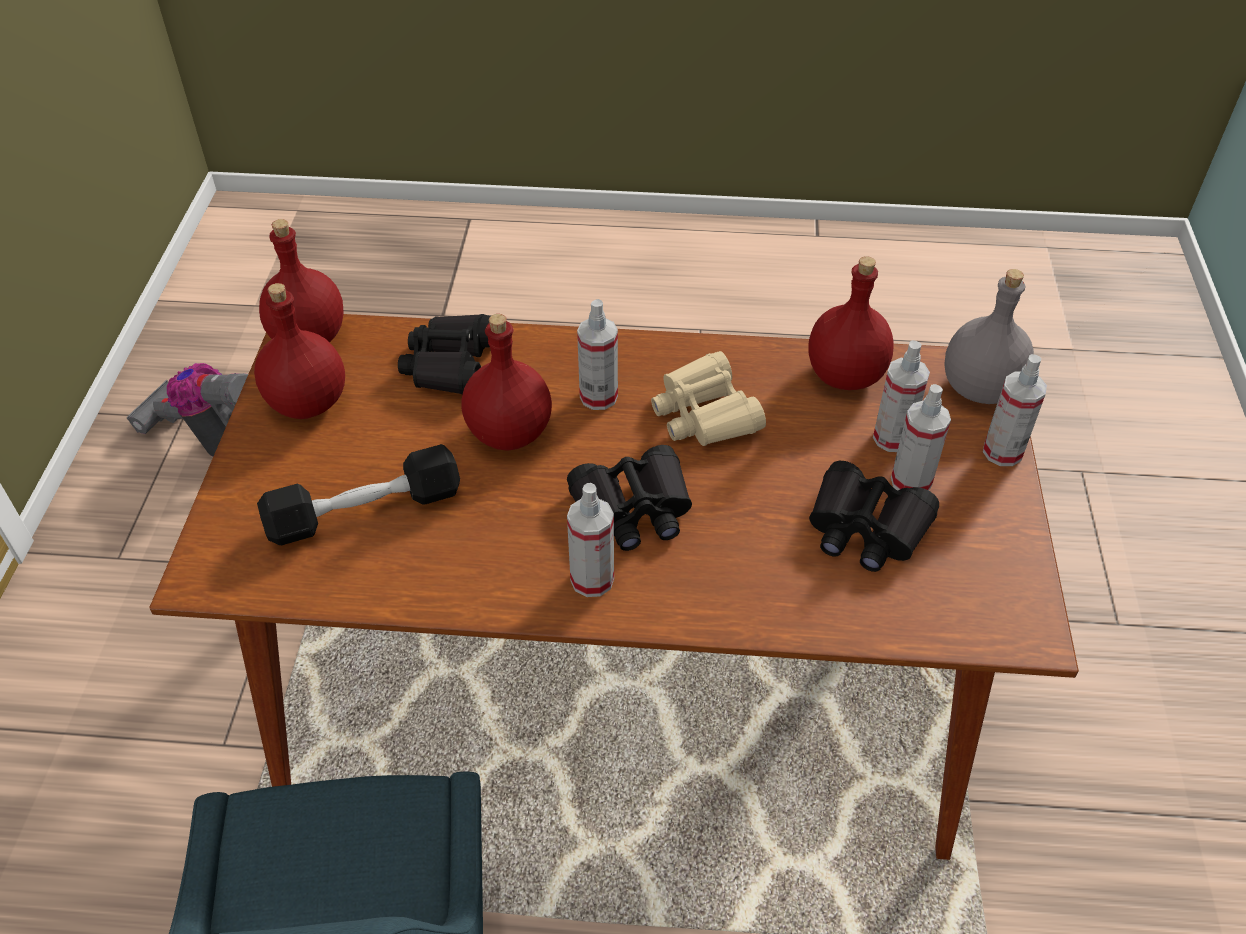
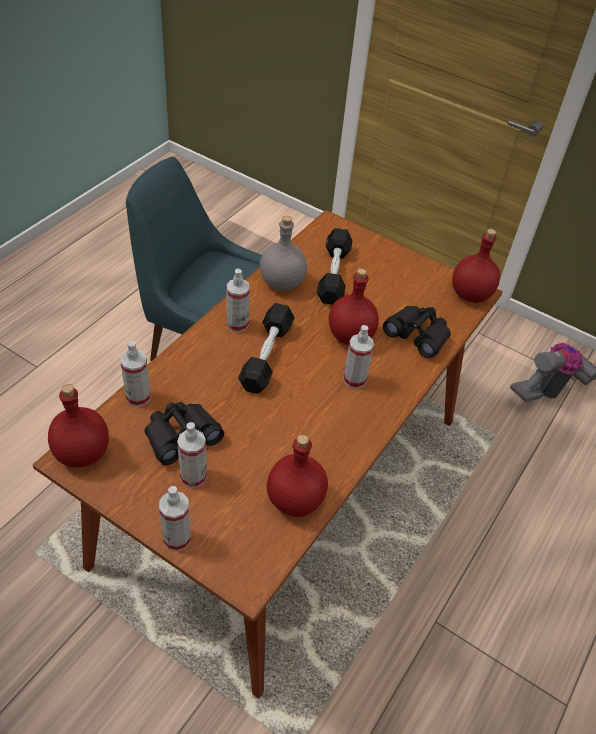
camera: 115 degrees right, 0 degrees up
(307, 402) = (420, 280): red bottle -> red bottle (83, 453)
(633, 509) = (266, 356): black binoculars -> black dumbbell
(704, 413) = (311, 416): beige binoculars -> none
(892, 438) = (229, 490): spray bottle -> spray bottle (138, 397)
(980, 388) = (233, 568): grey bottle -> grey bottle (282, 283)

